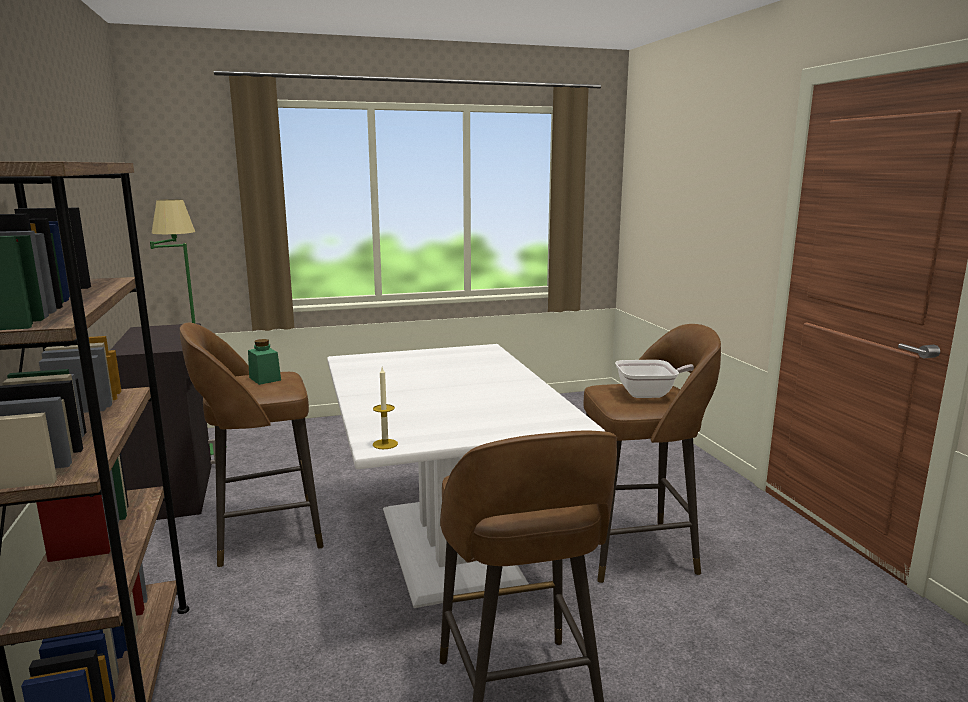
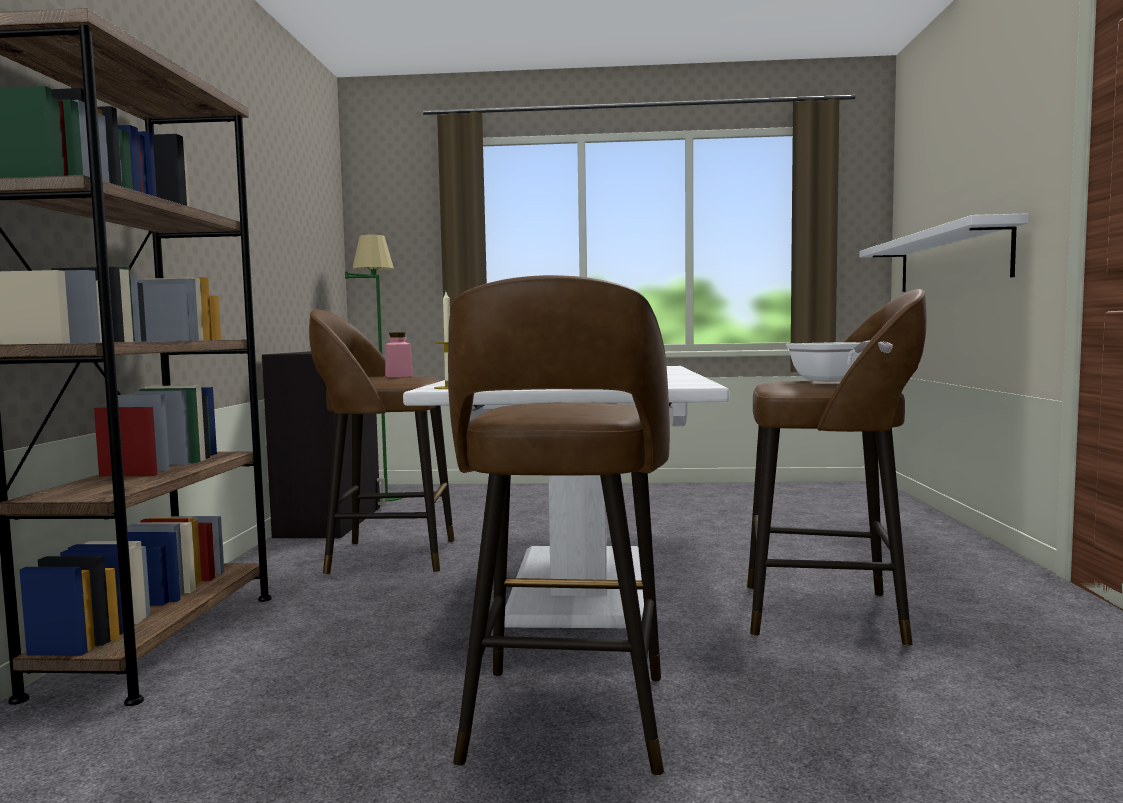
camera: 20 degrees right, 10 degrees down
(265, 379) = (399, 376): green jar -> pink jar
(652, 394) = (835, 381): frying pan -> frying pan turned 60 degrees clockwise
(678, 240) = (951, 260): none -> white shelf

